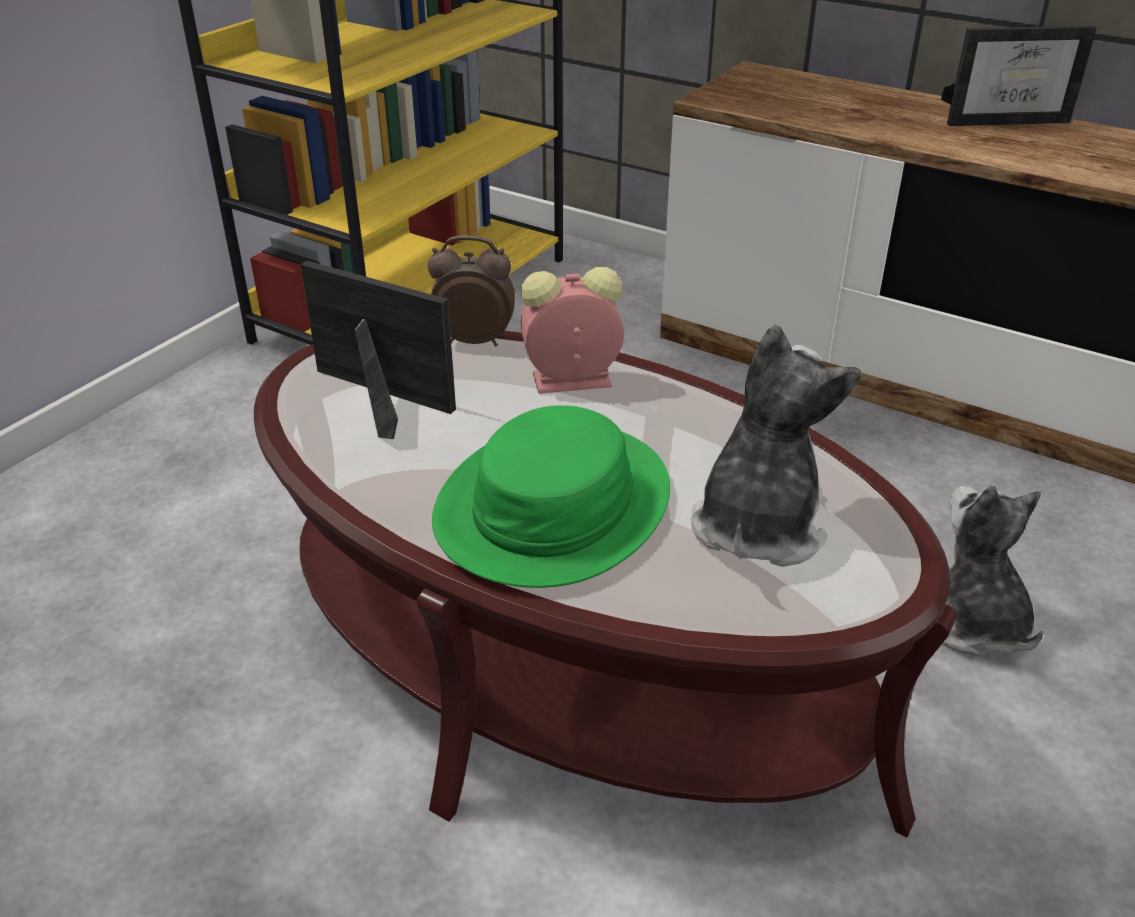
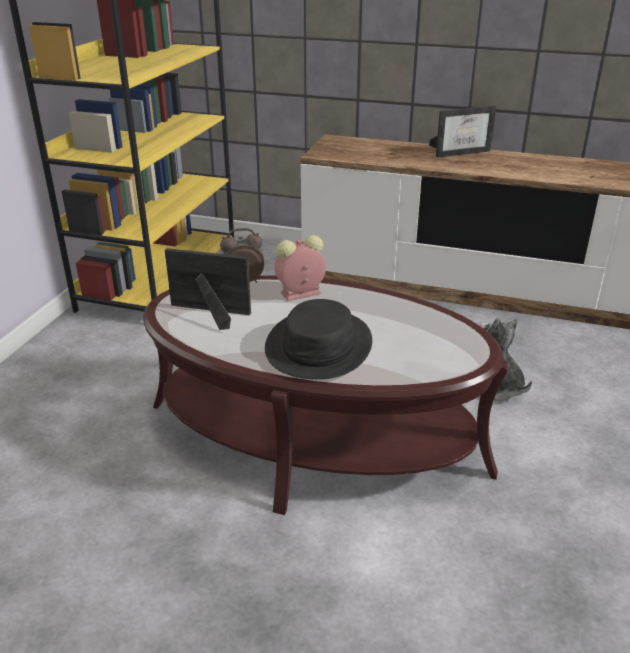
camera: 15 degrees left, 5 degrees down
(554, 505) = (319, 346): green hat -> black hat
(757, 525) = (413, 340): plush toy -> none

